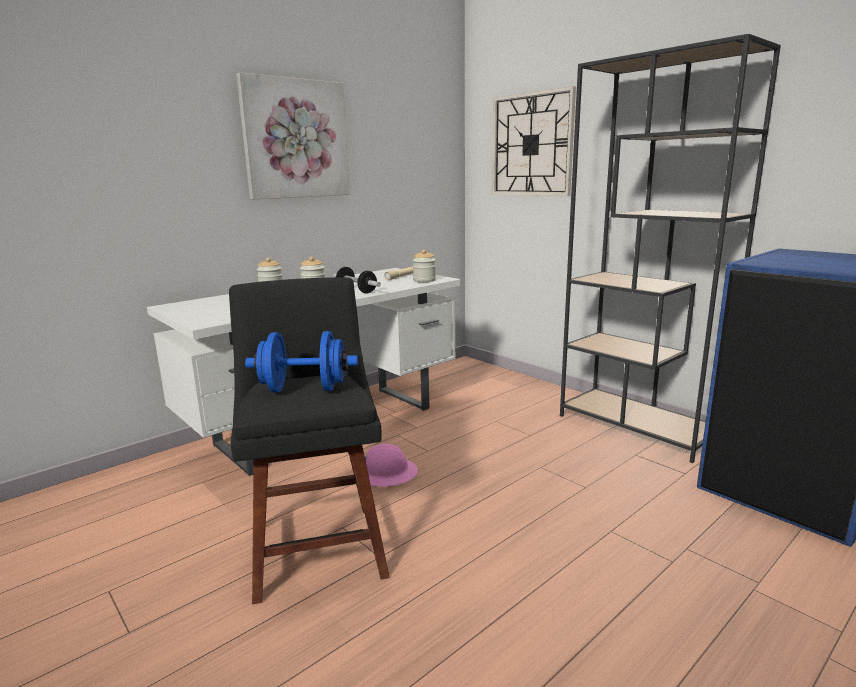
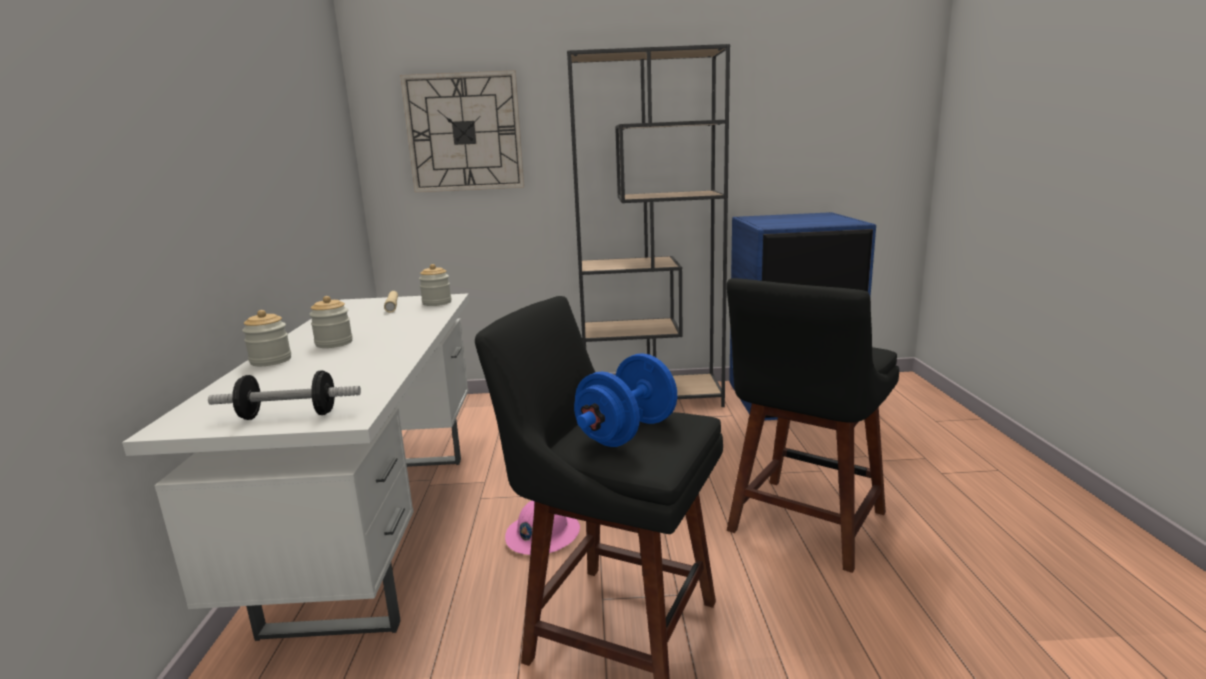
camera: 50 degrees left, 0 degrees up
(295, 139) = (228, 122): picture -> none
(356, 290) = (400, 330): dumbbell -> dumbbell (289, 415)
(555, 584) = (803, 524): none -> black stool

